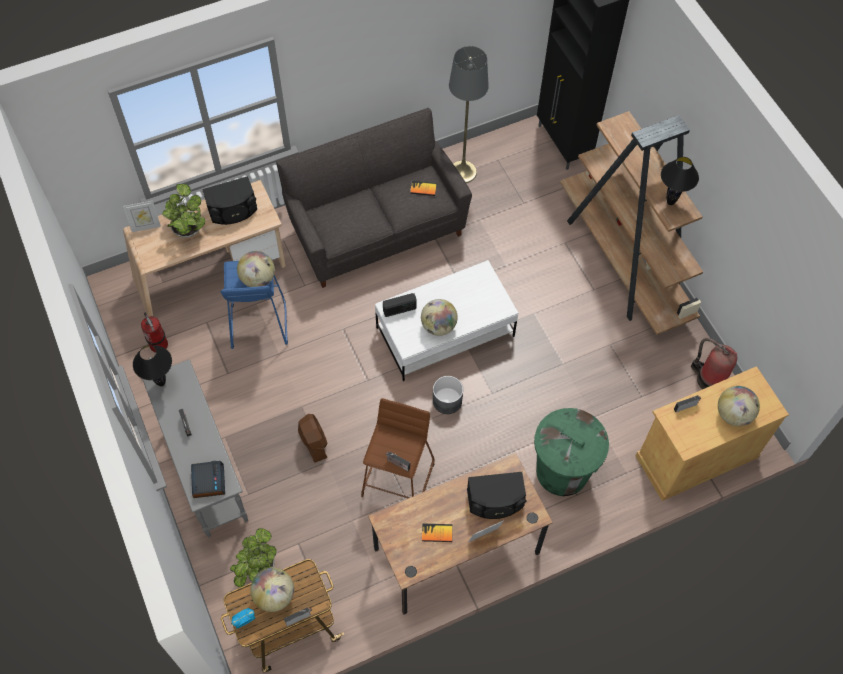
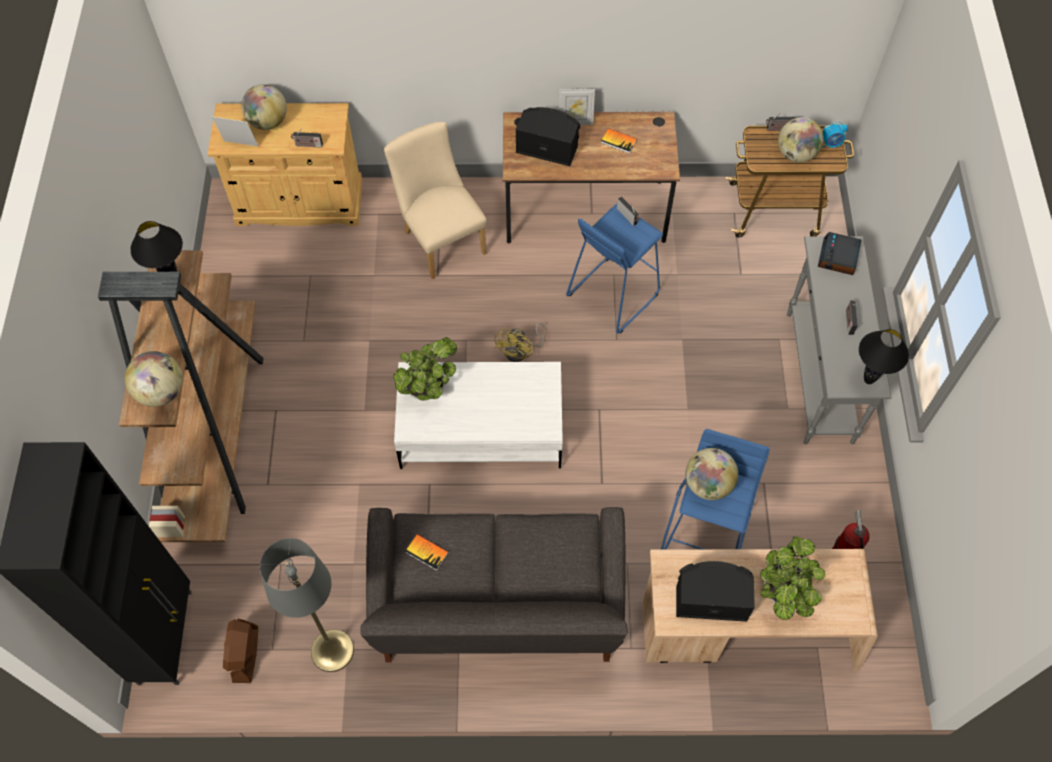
camera: 155 degrees left, 0 degrees up
(146, 226) = (843, 622): picture frame -> picture frame (240, 146)
(258, 569) = (789, 266): potted plant -> potted plant (428, 387)
(313, 442) = (688, 365): brown fan -> brown fan (245, 654)
(398, 479) = (612, 294): brown stool -> blue stool
(399, 309) = (536, 421): radio -> none
(438, 326) = (500, 382): globe -> globe (161, 391)
(447, 401) = (520, 351): grey planter -> yellow fan
(562, 472) = (440, 238): green trash can -> beige chair
(708, 379) = (228, 265): fire extinguisher -> none

